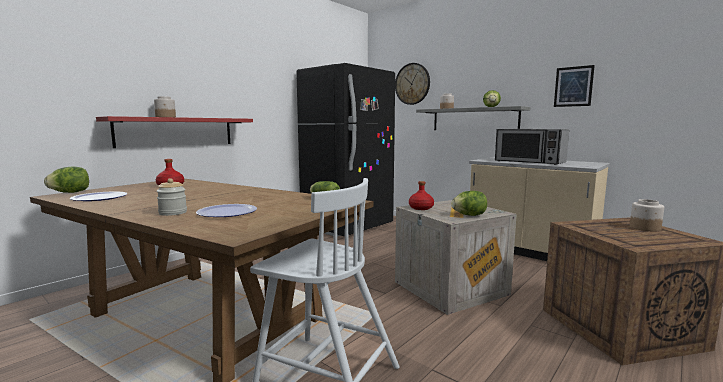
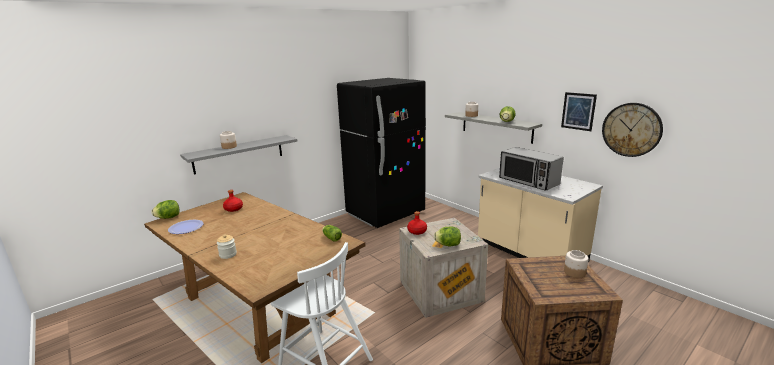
camera: 10 degrees right, 10 degrees up
(176, 132) = (239, 154): red shelf -> grey shelf
(227, 212) = (261, 256): plate -> none
(412, 84) = (445, 85): wall clock -> wall clock (631, 129)

